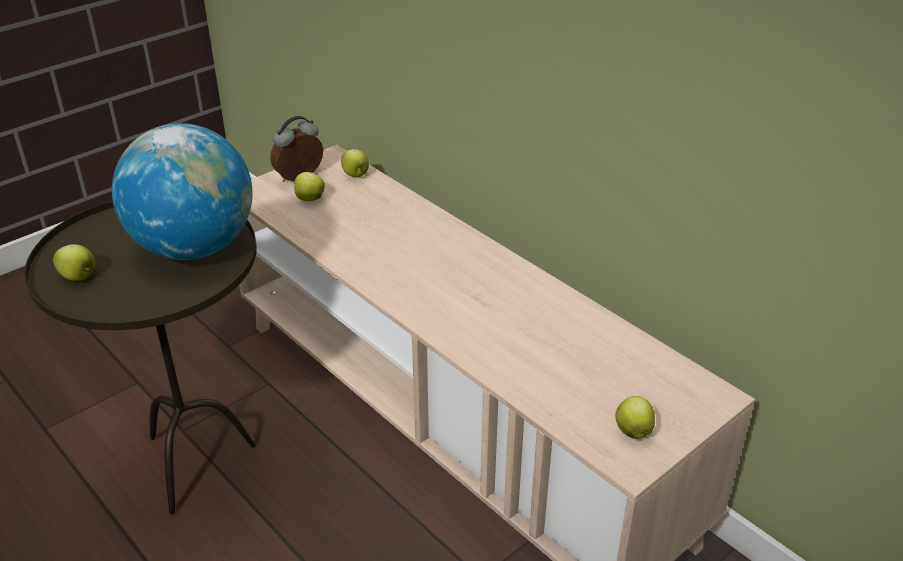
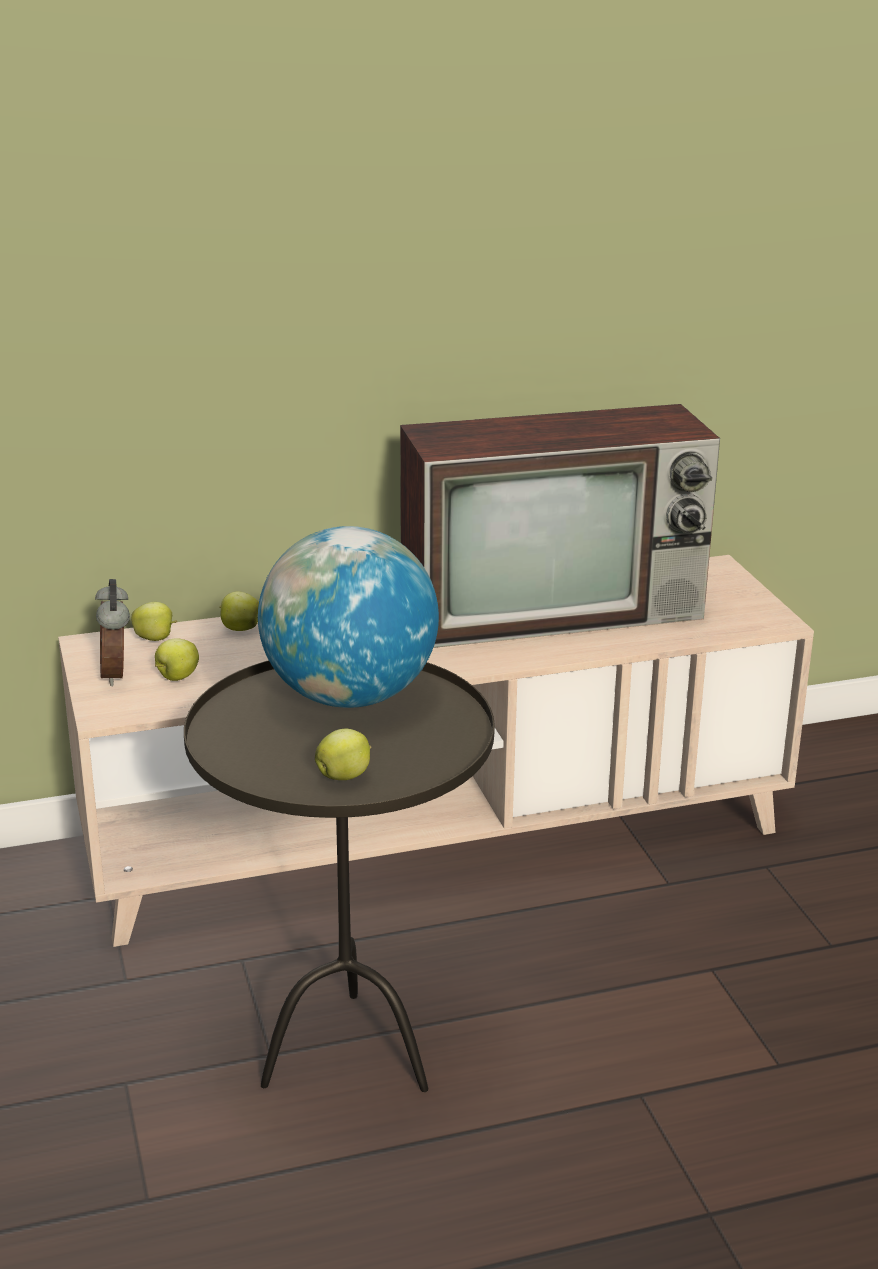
camera: 65 degrees left, 10 degrees down
(539, 324) = (556, 609): none -> television
(633, 430) = (736, 609): apple -> apple (240, 629)

